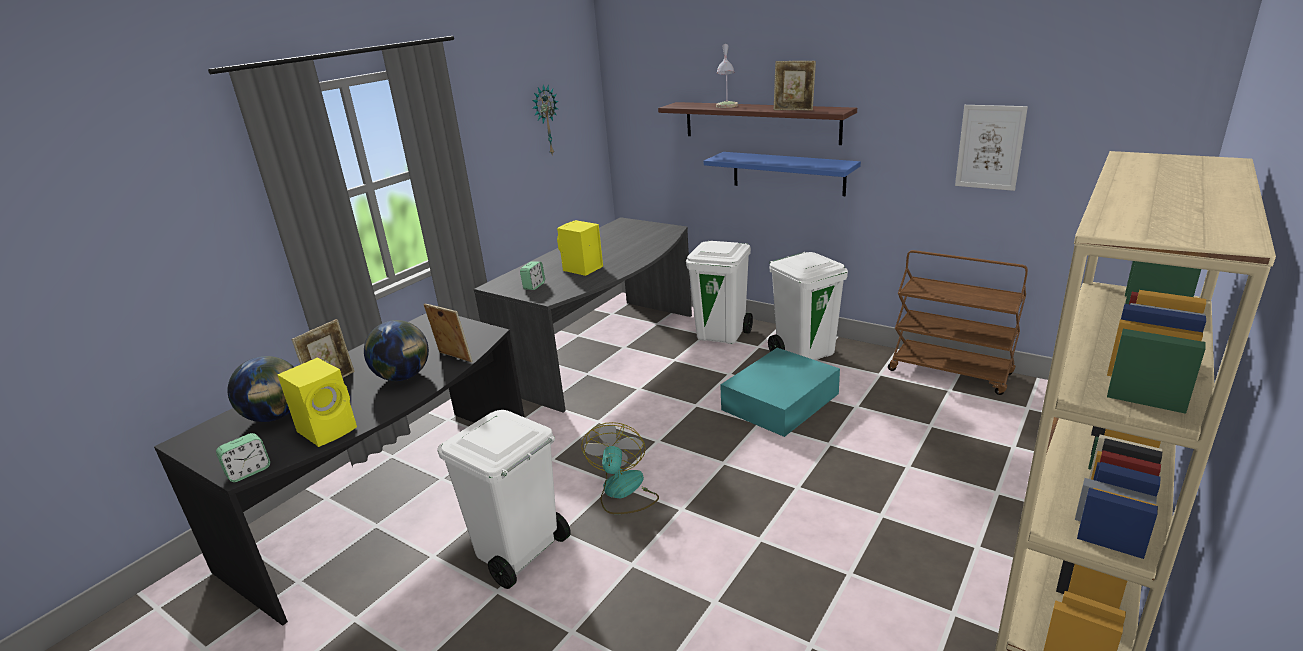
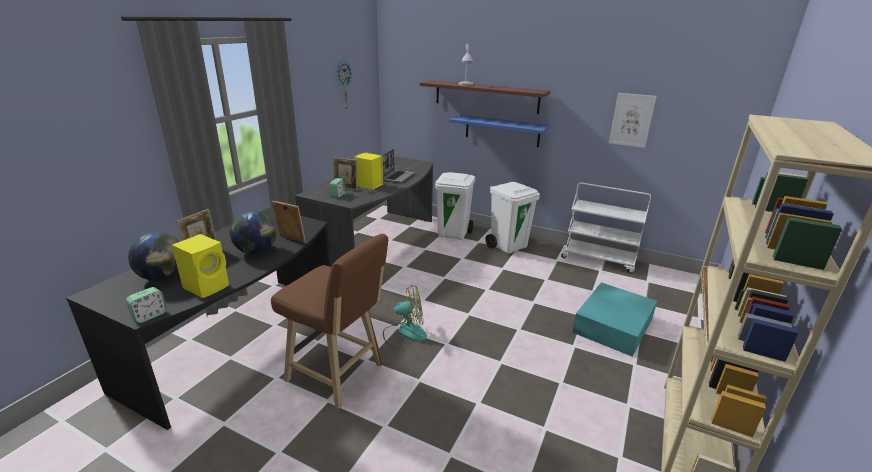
camera: 10 degrees left, 0 degrees up
(518, 553) = (338, 375): white trash can -> brown stool
(622, 492) = (405, 333): fan -> fan turned 90 degrees clockwise
(626, 253) = (397, 177): none -> laptop
(781, 401) = (499, 276): turquoise storage box -> turquoise storage box (614, 325)
(793, 110) = (511, 89): picture frame -> picture frame (346, 188)
(951, 372) = (599, 259): brown cart -> white cart

